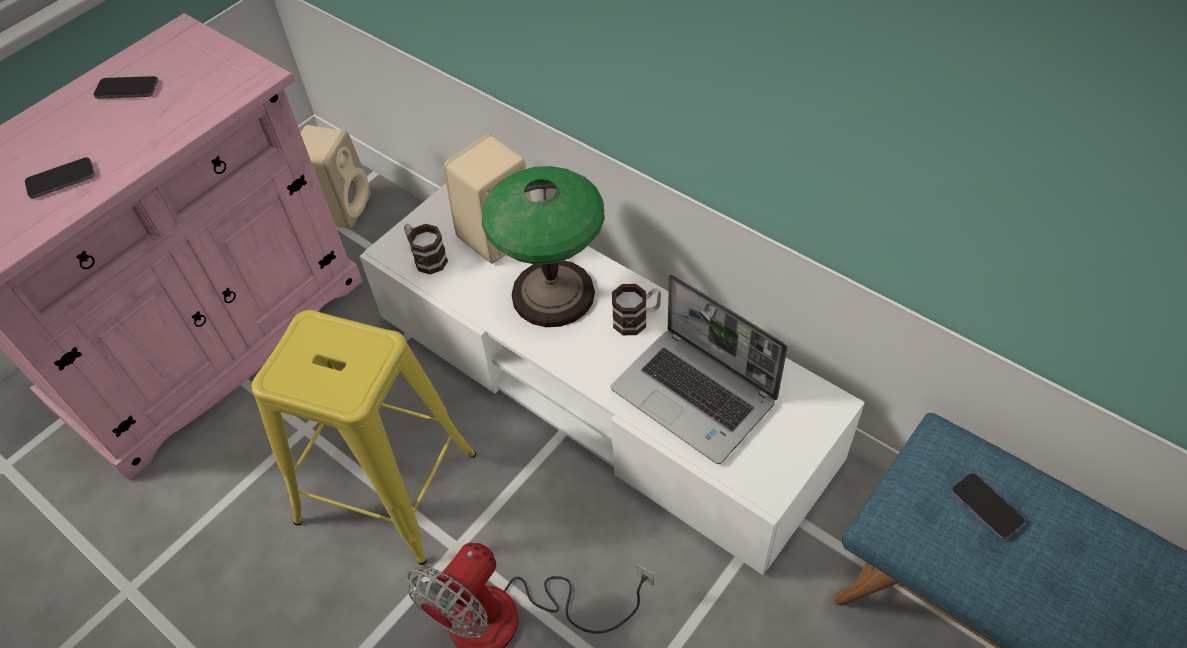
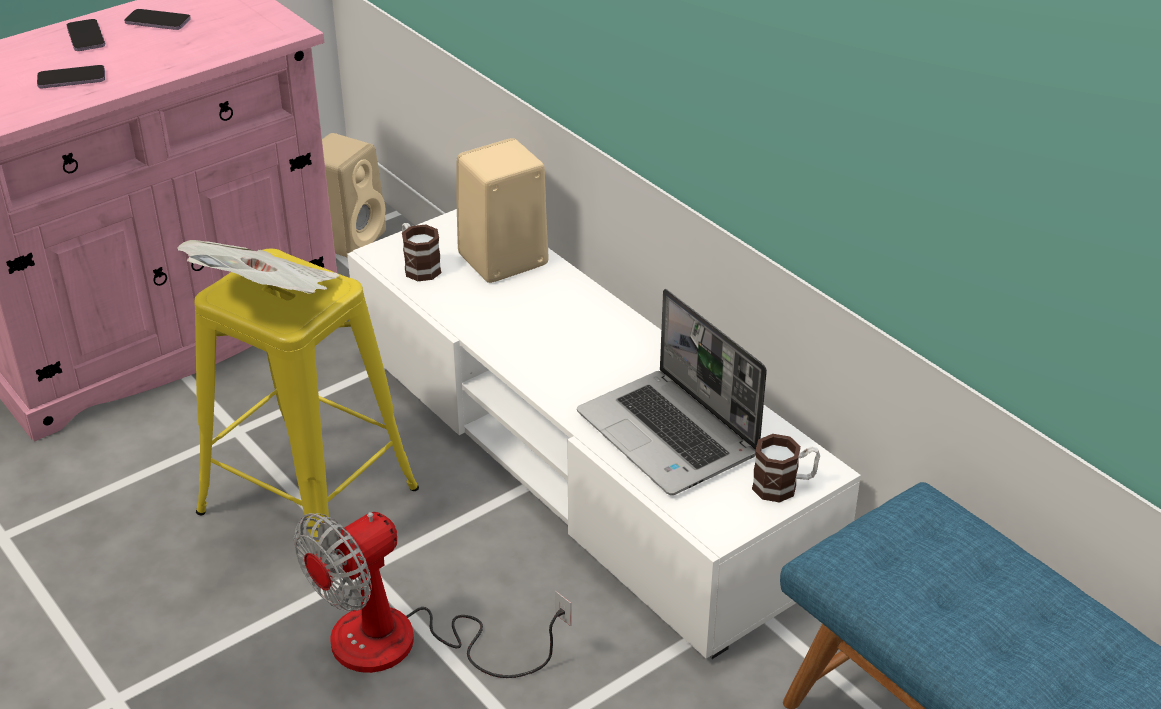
camera: 10 degrees right, 15 degrees down
(321, 374) = (267, 299): none -> newspaper
(554, 293) = (546, 320): table lamp -> none
(637, 319) = (630, 358): mug -> mug (784, 486)
(986, 507) = (945, 563): phone -> phone (86, 37)

